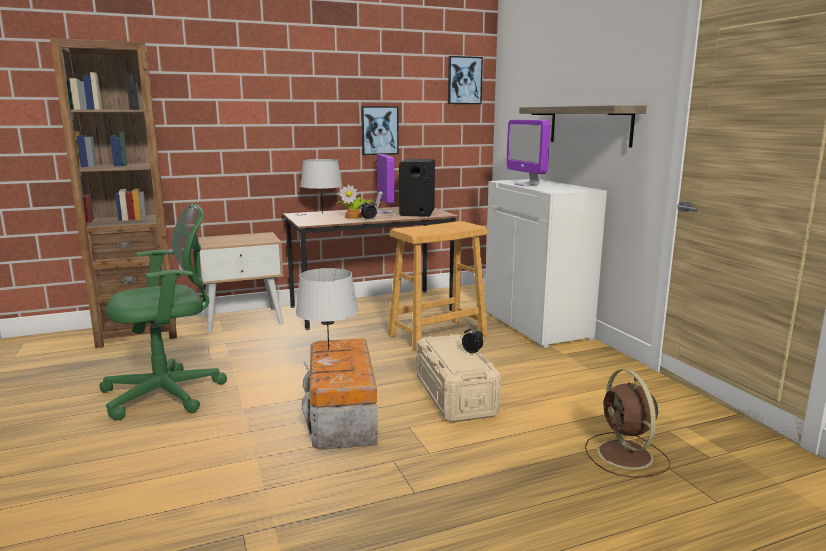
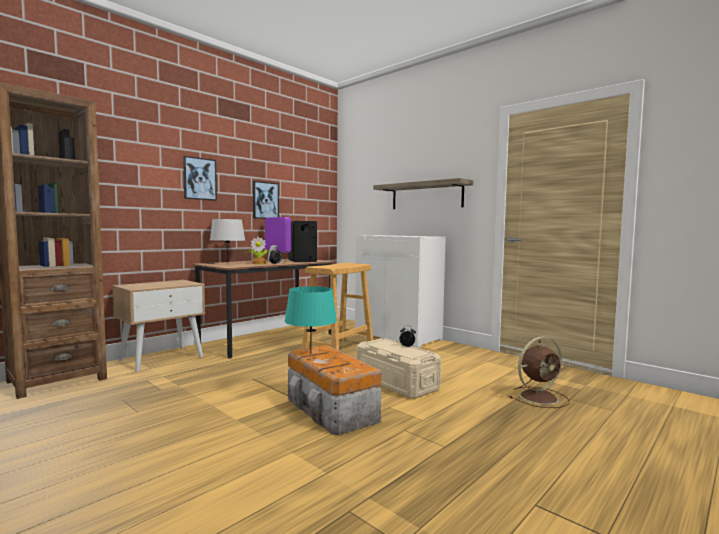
camera: 25 degrees left, 10 degrees down
(169, 393) = (148, 421): green office chair -> none
(329, 349) = (311, 354): grey table lamp -> turquoise table lamp
(464, 80) = (319, 169): picture -> picture (199, 179)
(526, 185) = (389, 235): monitor -> none
(626, 456) = (540, 397): brown fan -> brown fan turned 75 degrees counterclockwise

